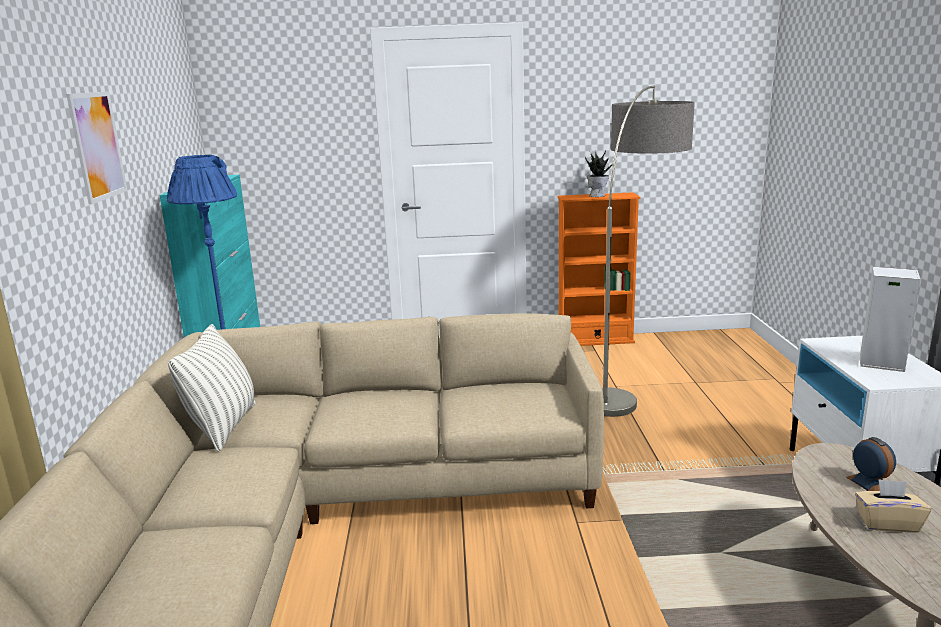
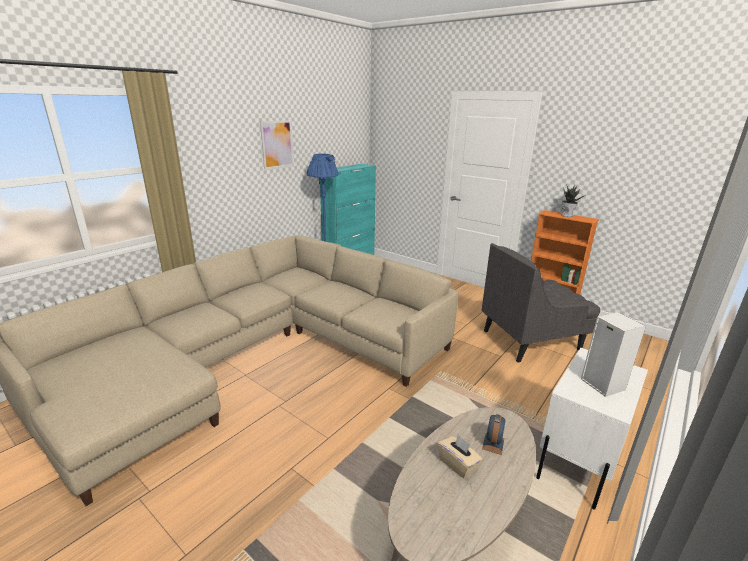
camera: 40 degrees right, 5 degrees up
(223, 427) = (278, 277): pillow -> none
(631, 381) = (531, 340): floor lamp -> grey armchair

